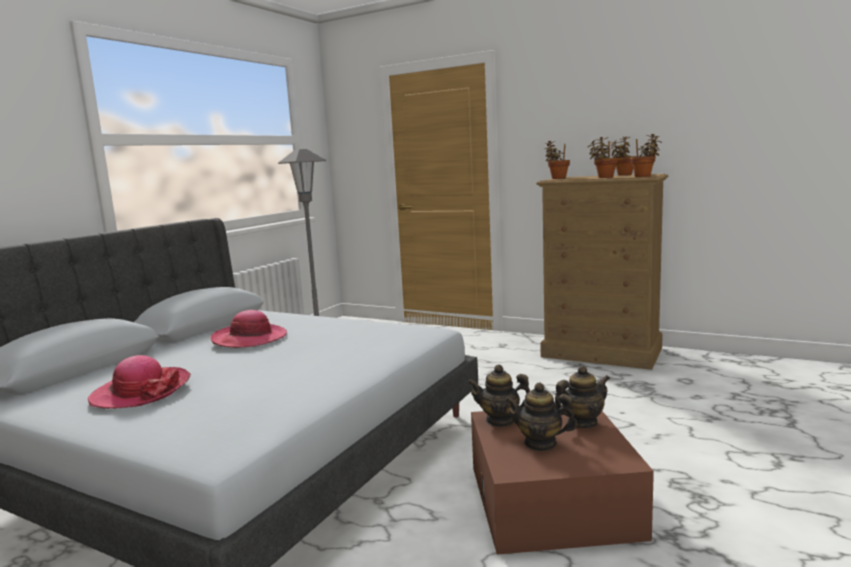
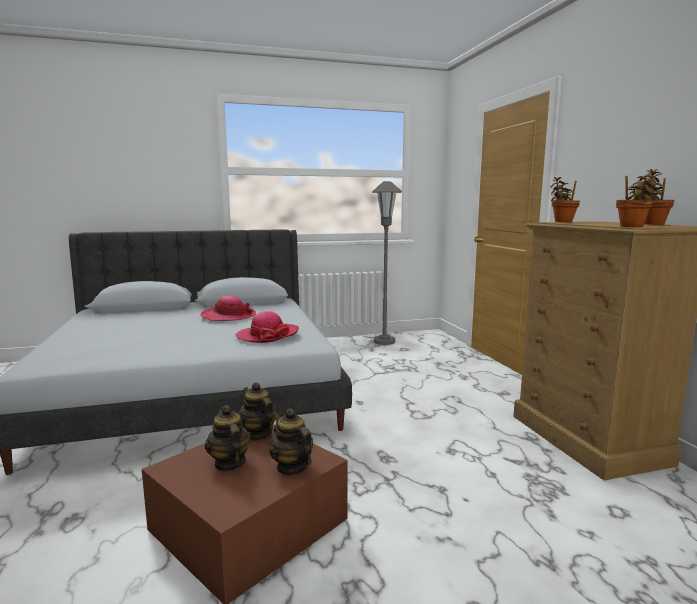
camera: 45 degrees right, 0 degrees up
(141, 392) = (113, 327): hat -> hat (268, 335)
(581, 423) = (291, 467): teapot -> teapot turned 150 degrees counterclockwise
(603, 177) = (592, 224): potted plant -> none

